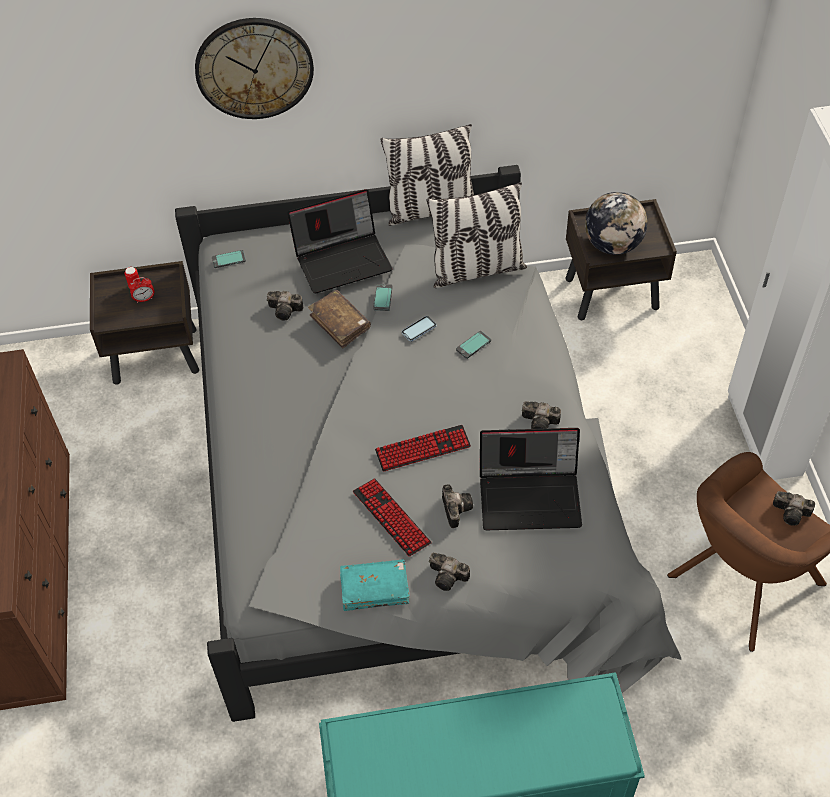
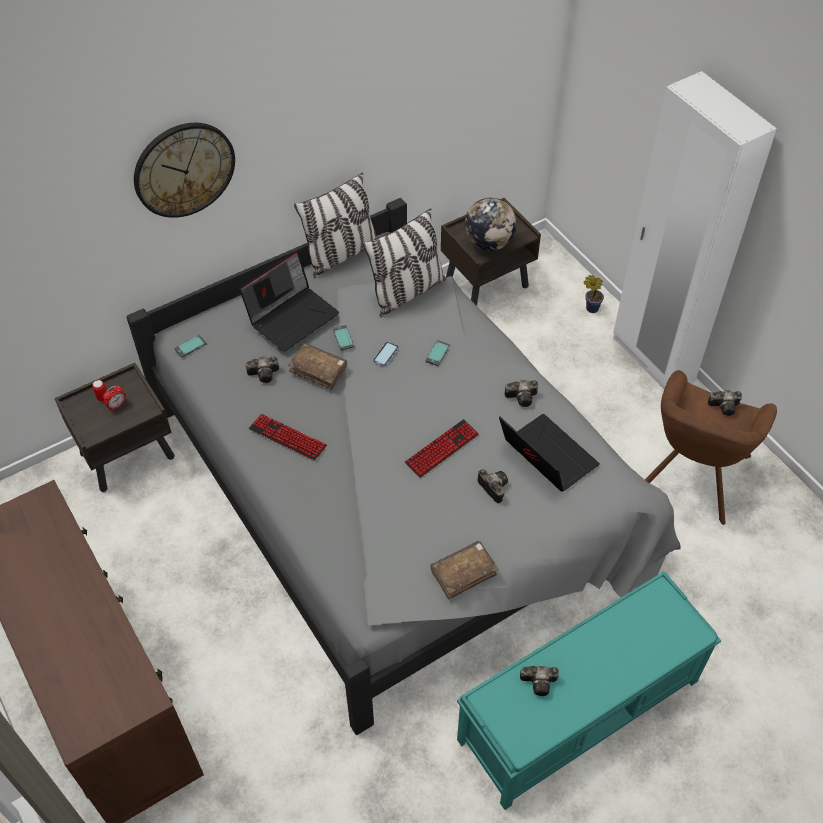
camera: 25 degrees left, 0 degrees up
(374, 589) = (463, 573): turquoise book -> brown book
(391, 518) = (446, 512): keyboard -> keyboard (287, 438)
(449, 577) = (517, 542): camera -> camera (540, 682)
(531, 495) = (545, 456): laptop -> laptop turned 105 degrees counterclockwise
(719, 354) = (590, 308): none -> potted plant

